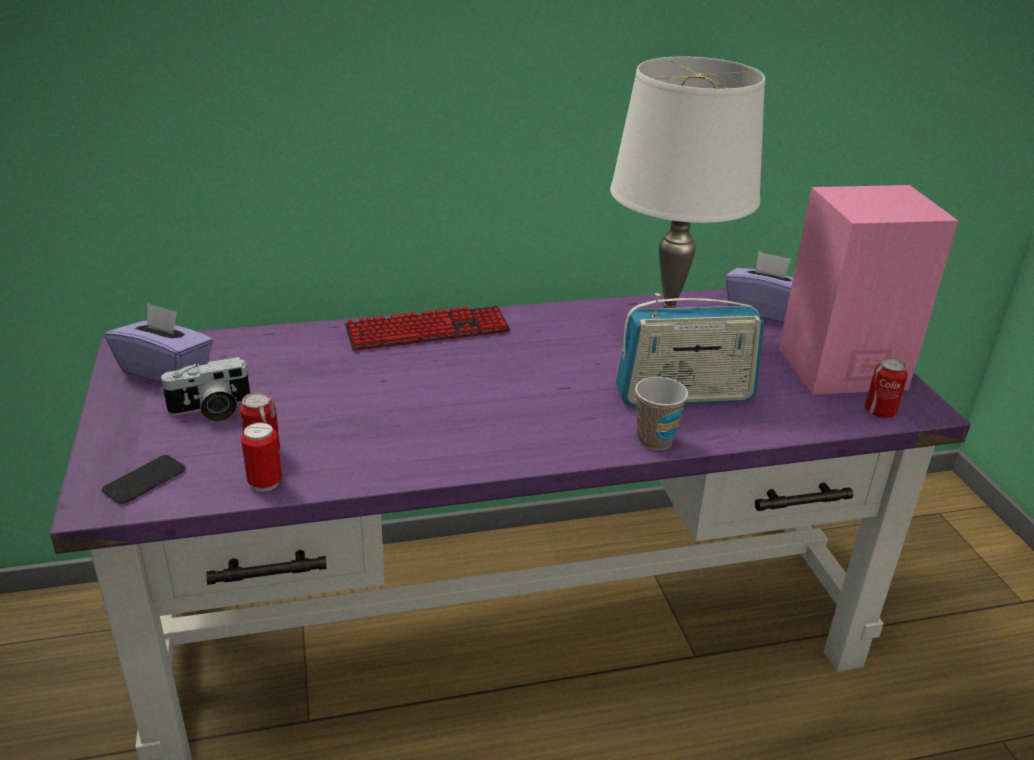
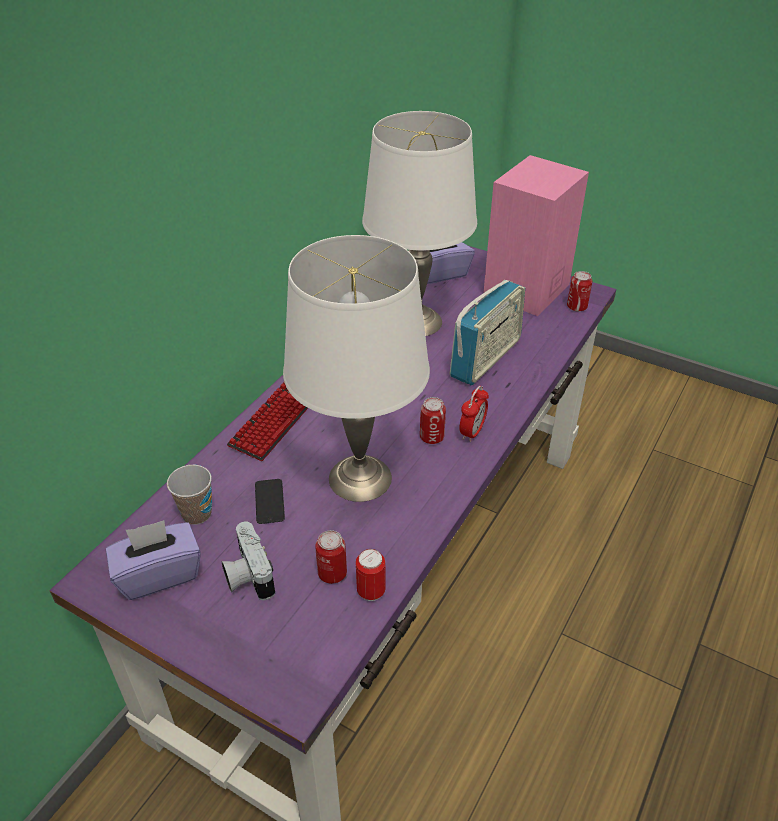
camera: 45 degrees left, 10 degrees up
(144, 480) = (296, 656): phone -> phone (269, 502)
(211, 410) = (247, 575): camera -> camera turned 135 degrees clockwise
(402, 408) = (361, 478): none -> white table lamp
(516, 419) = (431, 437): none -> can
(560, 439) = (472, 432): none -> alarm clock
(655, 440) = (514, 398): cup -> cup (197, 514)

